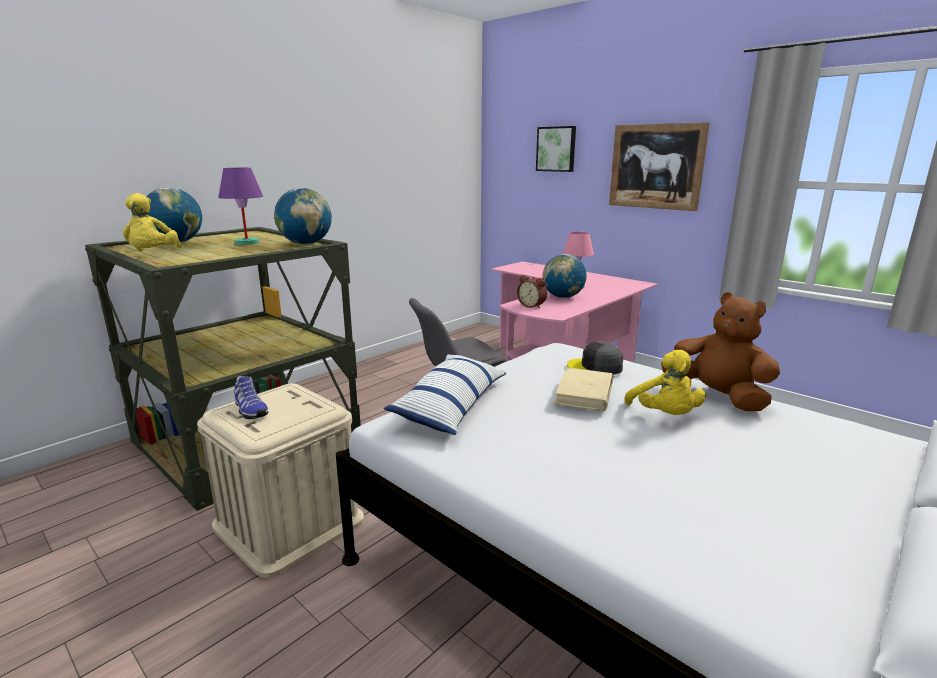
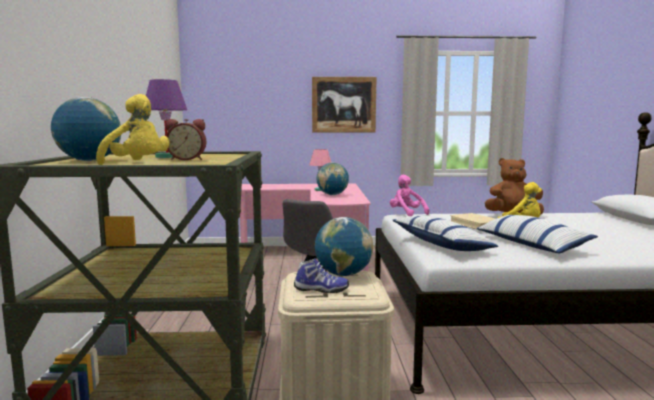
camera: 45 degrees left, 10 degrees down
(306, 244) = (226, 154): globe -> globe (343, 274)
(532, 306) = (331, 200): alarm clock -> alarm clock (187, 159)
(554, 452) = (531, 244): none -> pillow
(556, 149) = (261, 93): picture -> none
(571, 347) = (406, 213): none -> pink plush toy
(595, 367) = (446, 216): grey cap -> none

